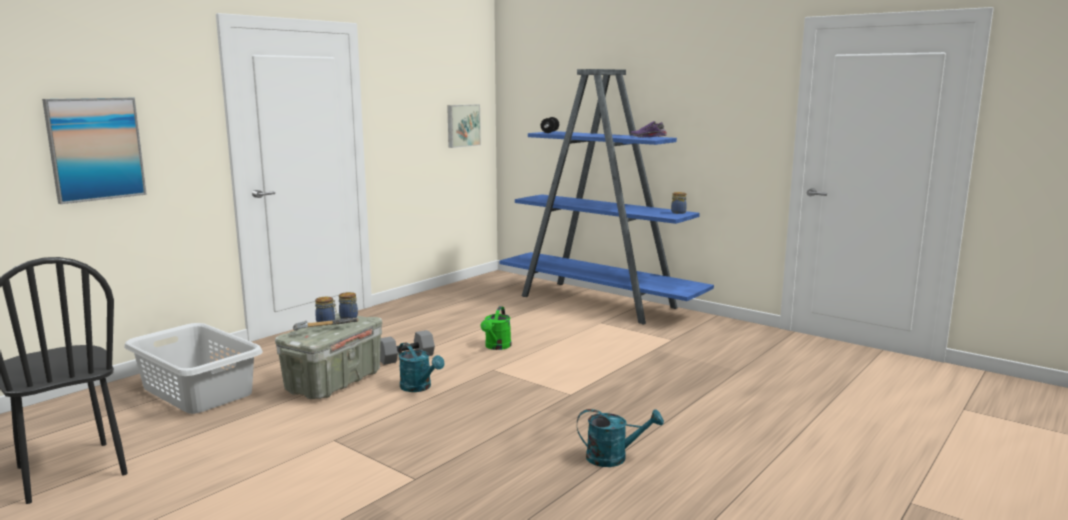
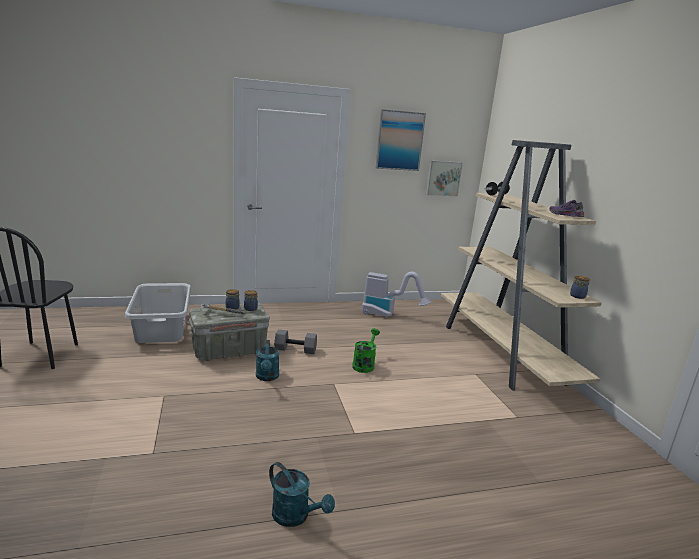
camera: 35 degrees right, 5 degrees up
(95, 149) = (141, 162): picture -> picture (399, 140)
(451, 302) = (389, 315): none -> vacuum cleaner
(496, 347) = (364, 364): green watering can -> green watering can turned 150 degrees clockwise
(600, 302) = (502, 354): blue bookcase -> beige bookcase

